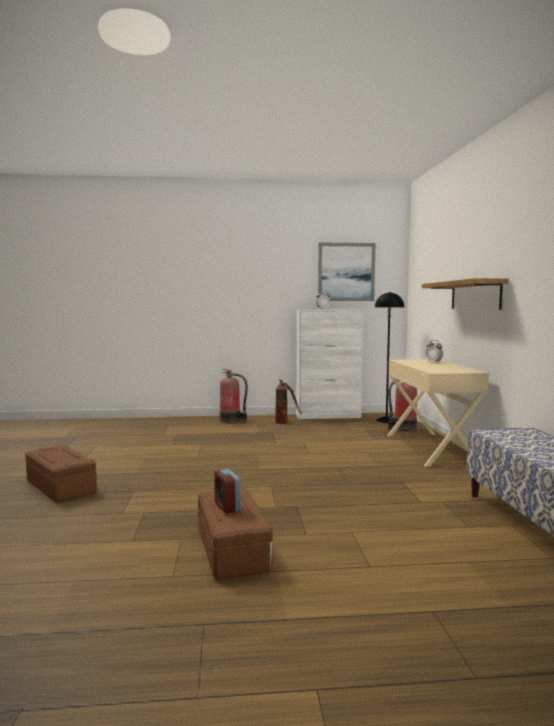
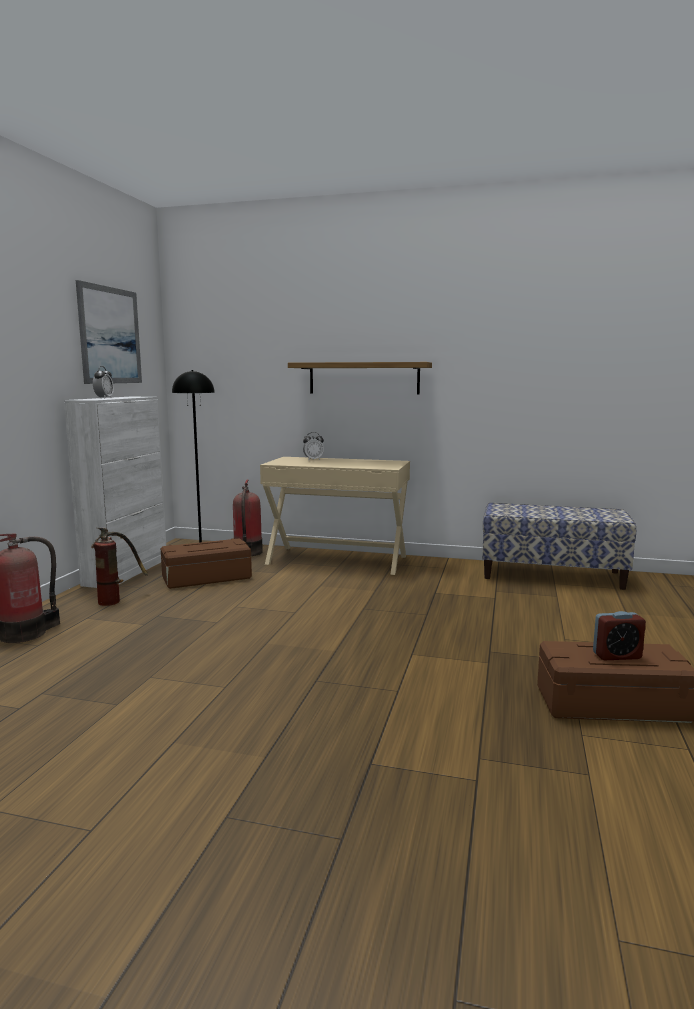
camera: 70 degrees left, 5 degrees up
(60, 487) = (290, 865): brown storage box -> brown storage box (206, 578)

